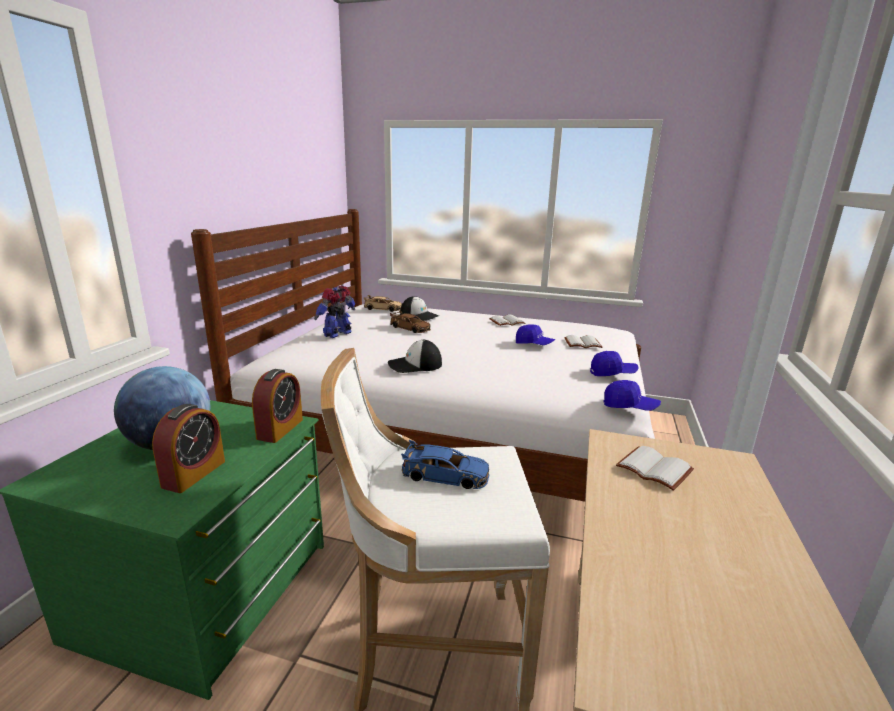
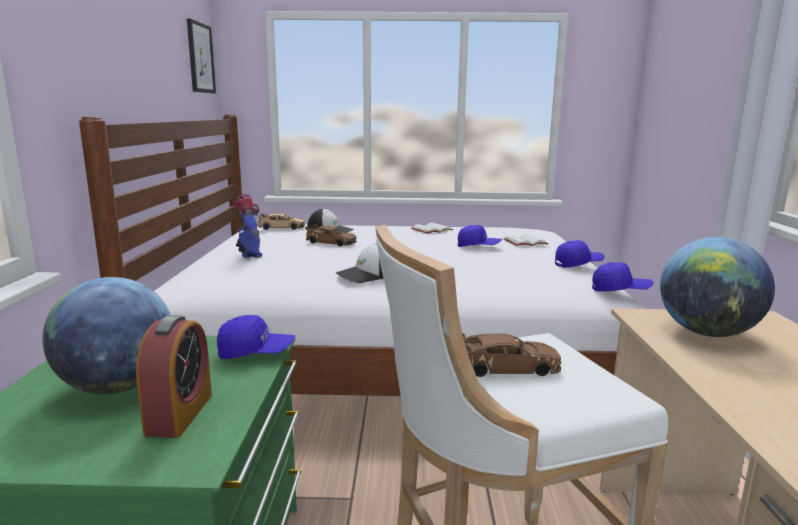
camera: 15 degrees left, 5 degrees down
(280, 429) = (256, 353): alarm clock -> blue cap
(326, 164) = (200, 58): none -> picture
(338, 334) = (249, 254): toy robot -> toy robot turned 135 degrees clockwise
(445, 475) = (506, 367): blue toy car -> brown toy car
(656, 469) = (707, 333): white book -> globe

